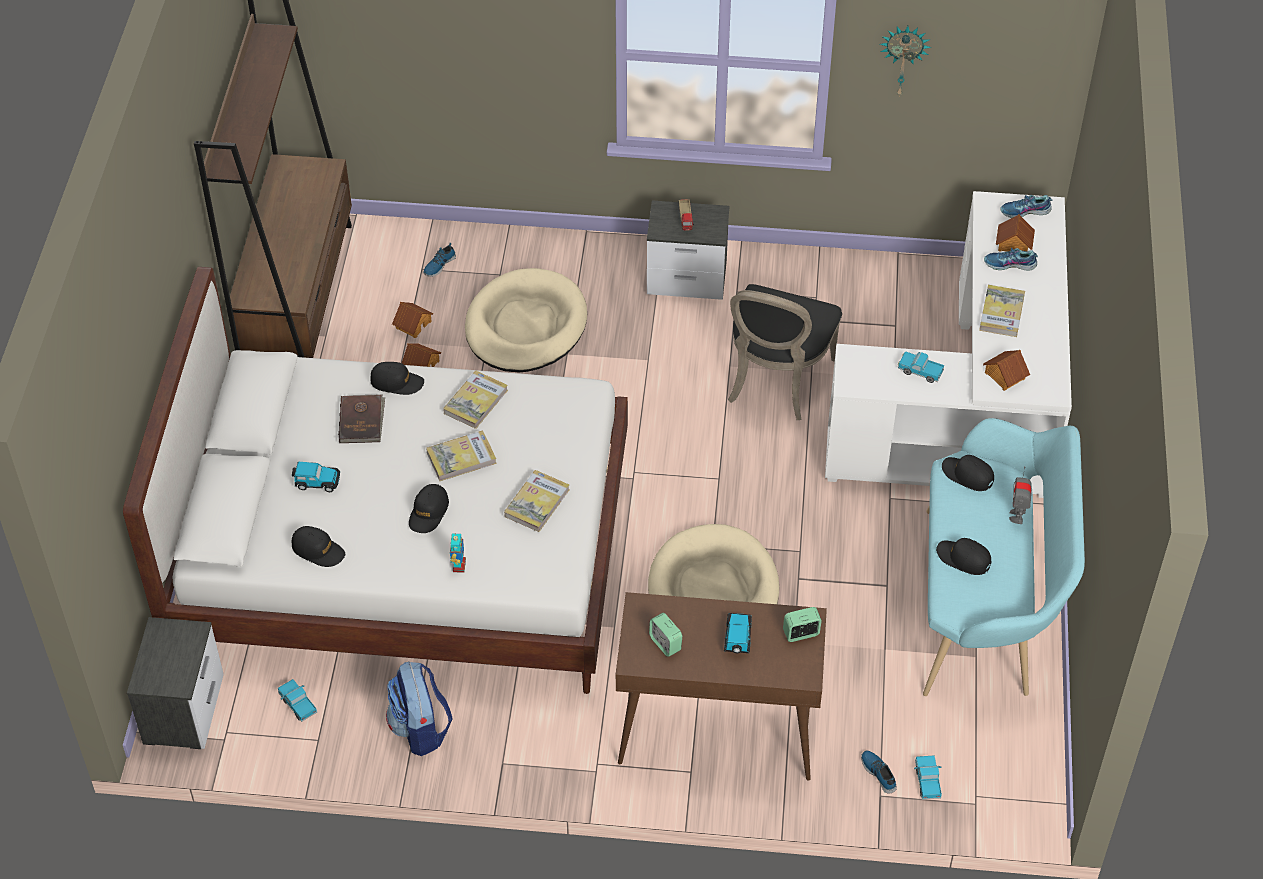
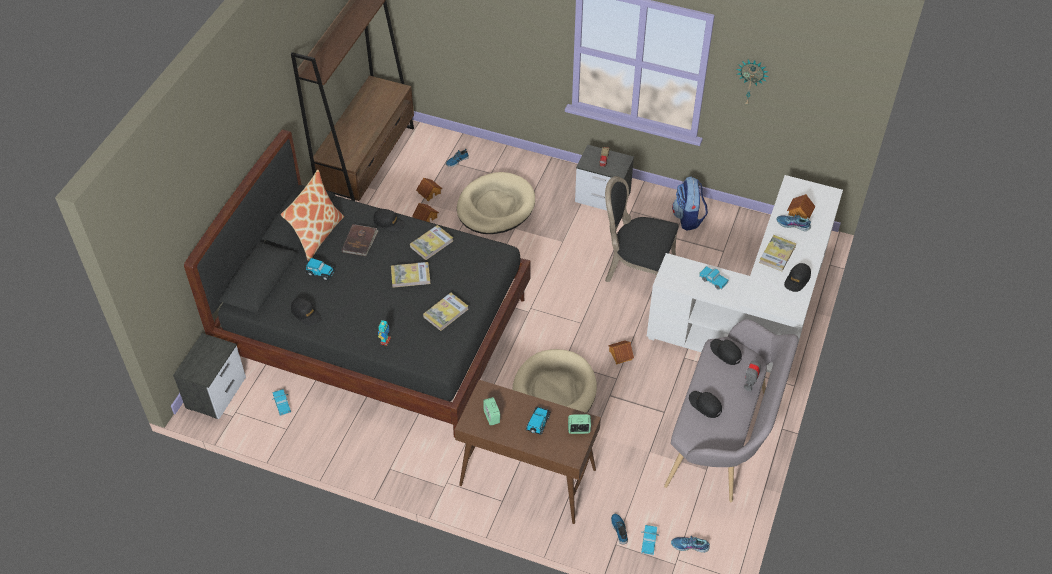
camera: 15 degrees right, 0 degrees up
(289, 425) = (317, 235): none -> pillow
(404, 555) = (376, 329): white bed -> black bed
(420, 729) = (348, 436): backpack -> backpack (688, 218)
(428, 512) = (379, 305): black cap -> black cap (797, 280)
(776, 382) = (636, 271): black chair -> black chair turned 75 degrees clockwise
(986, 605) = (724, 438): turquoise bench -> grey bench
(1004, 376) = (765, 294): toy house -> toy house (620, 355)
(1025, 212) = (814, 194): shoe -> shoe (689, 546)

